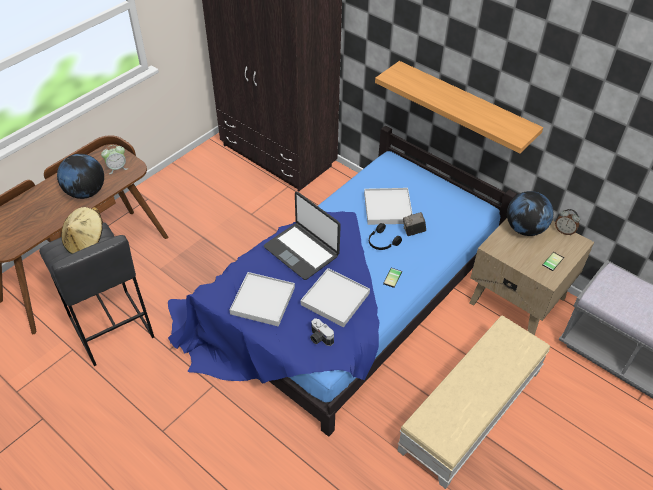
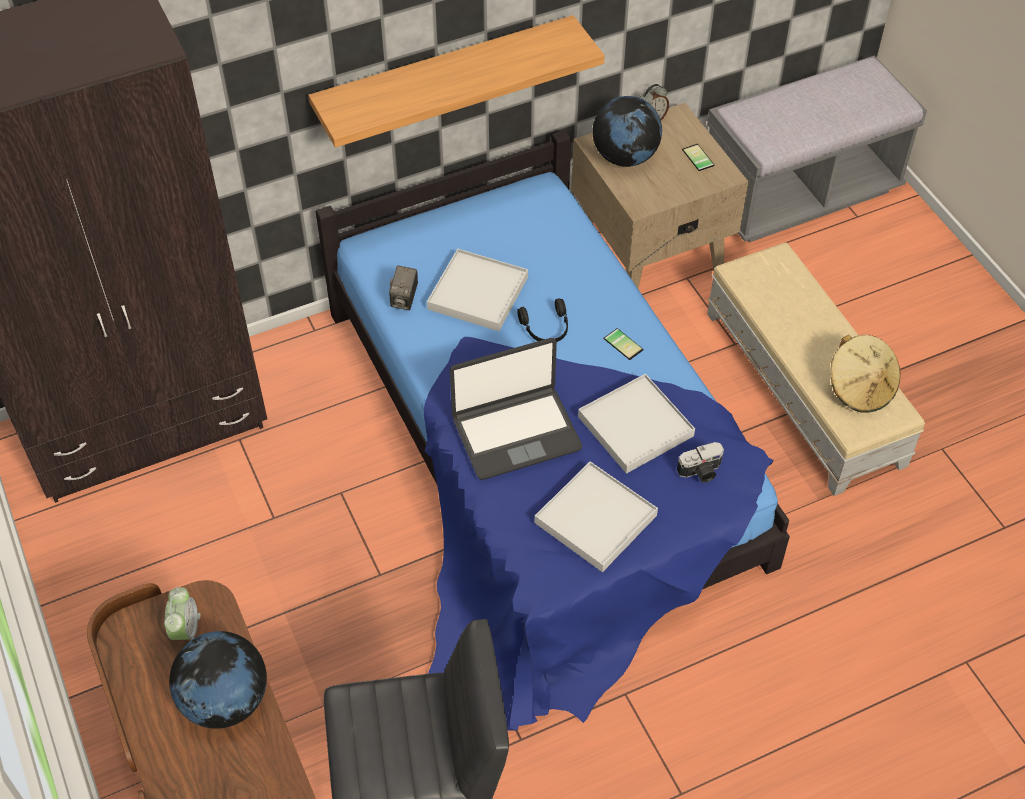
camera: 65 degrees left, 5 degrees up
(86, 242) = (376, 724): beige hat -> beige hat (860, 388)
(413, 231) = (544, 283): camera -> camera (404, 299)

